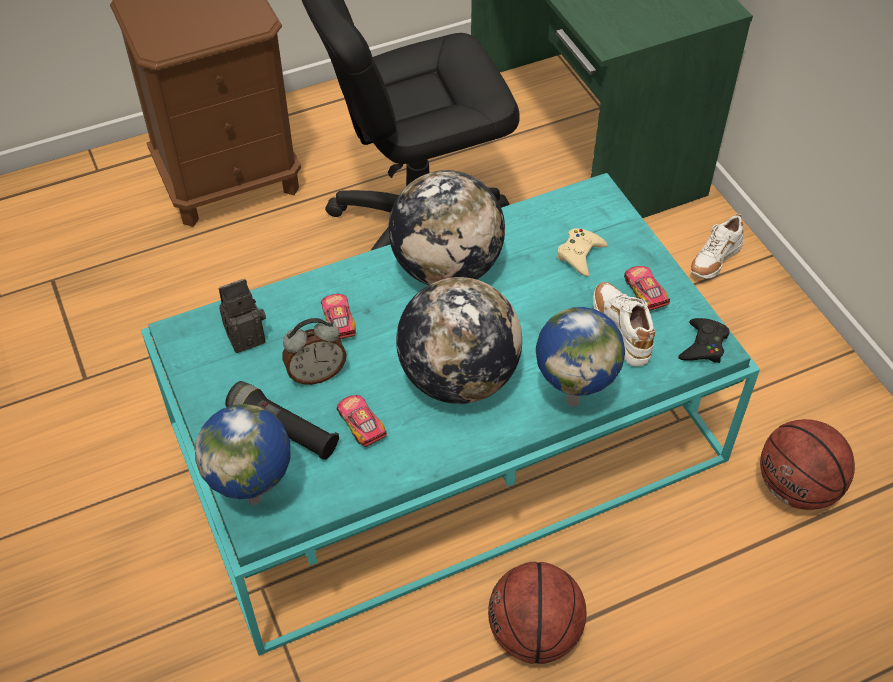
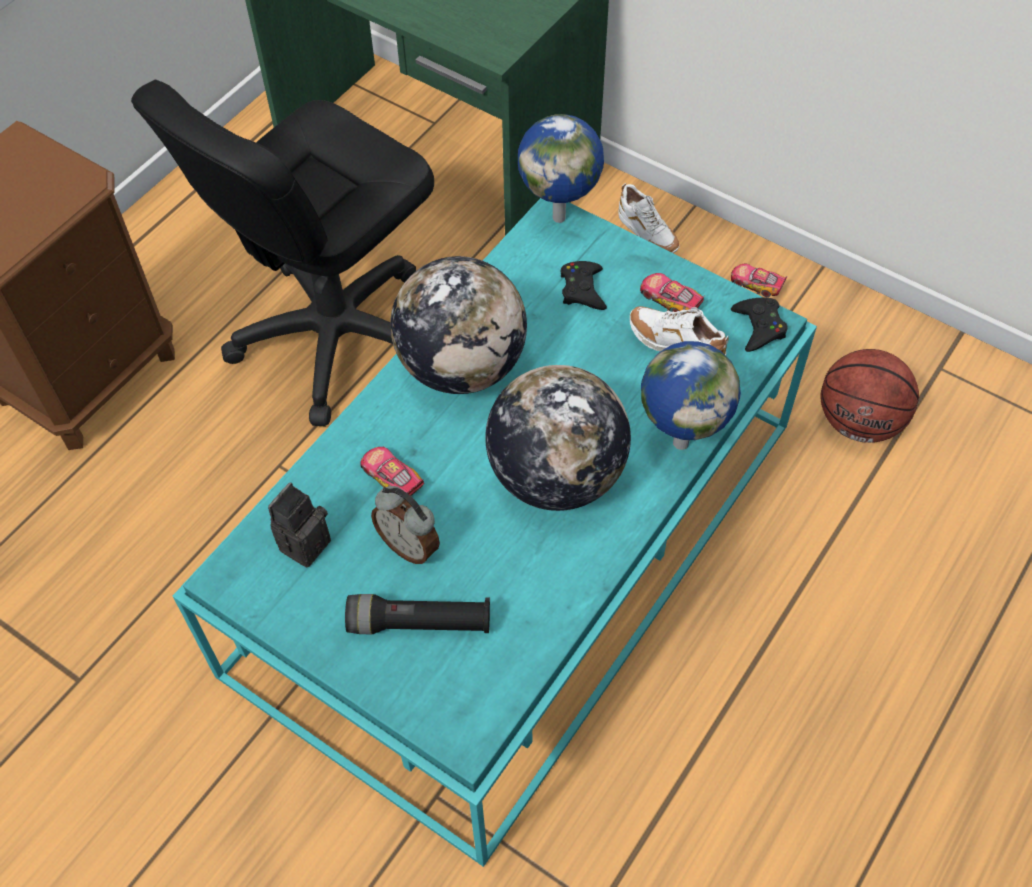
camera: 30 degrees left, 5 degrees up
(256, 498) = (445, 711): globe -> globe (560, 216)
(316, 373) = (409, 545): alarm clock -> alarm clock turned 90 degrees clockwise
(361, 424) = (495, 575): toy car -> toy car (756, 284)
(534, 633) = (727, 688): basketball -> none
(580, 255) = (582, 289): beige game controller -> black game controller
(713, 262) = (646, 236): white shoe -> white shoe turned 45 degrees counterclockwise

